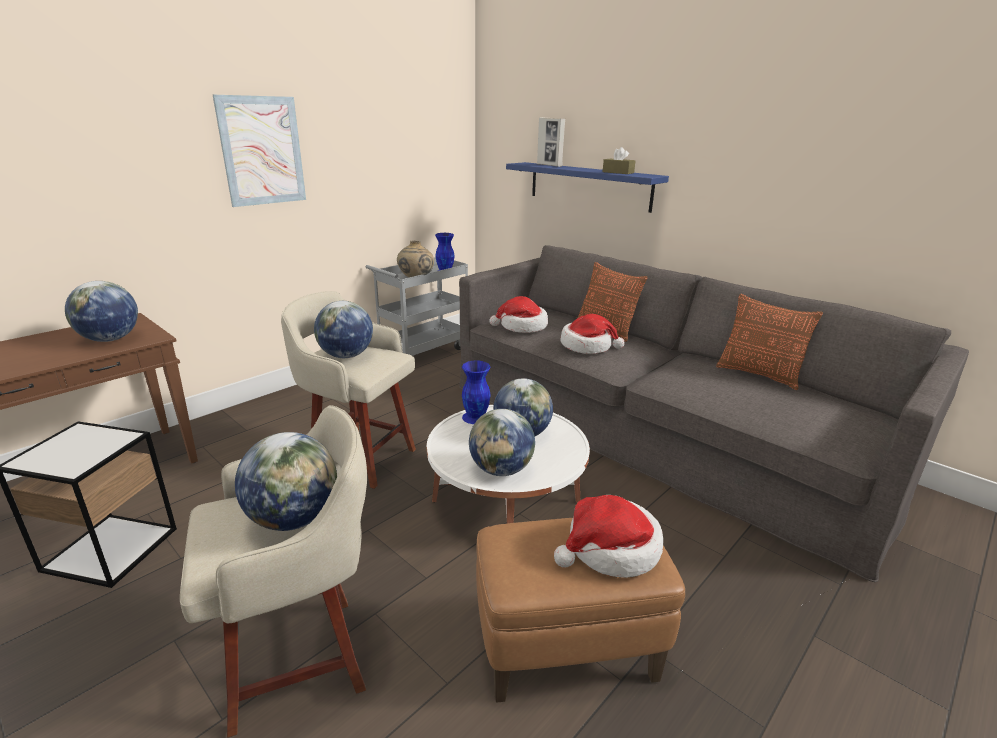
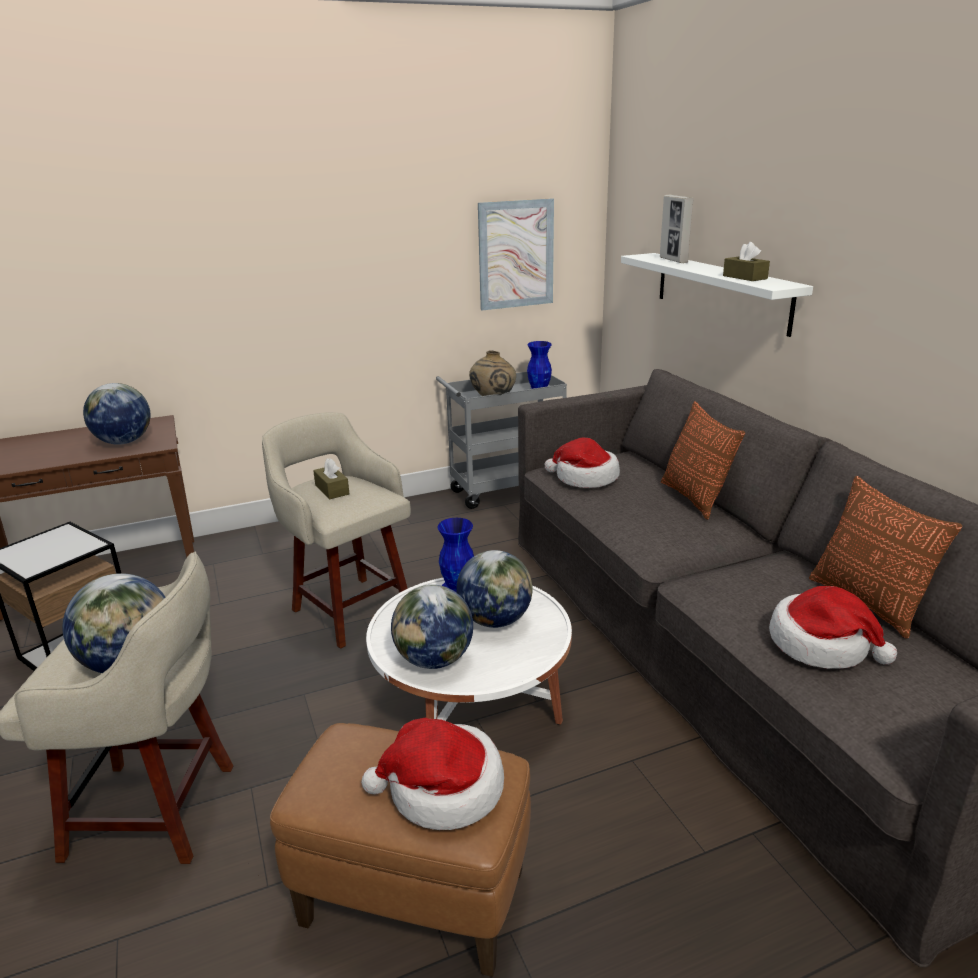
camera: 25 degrees right, 0 degrees up
(262, 151) = (312, 244): picture -> picture (516, 254)
(346, 356) = (332, 490): globe -> brown tissue box
(587, 346) = (647, 518): hat -> hat (821, 645)
(589, 186) = (721, 291): blue shelf -> white shelf

